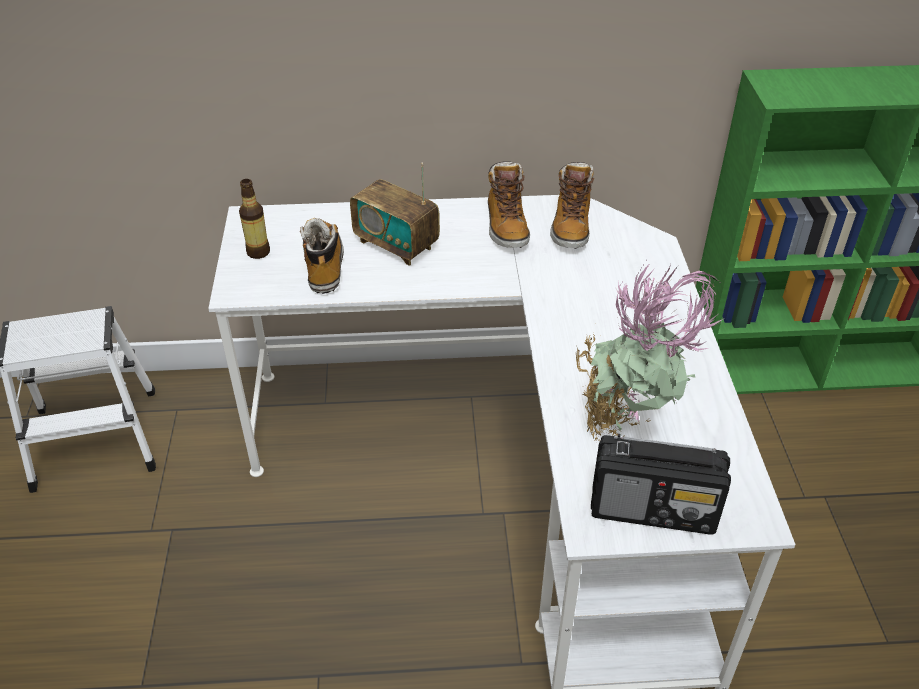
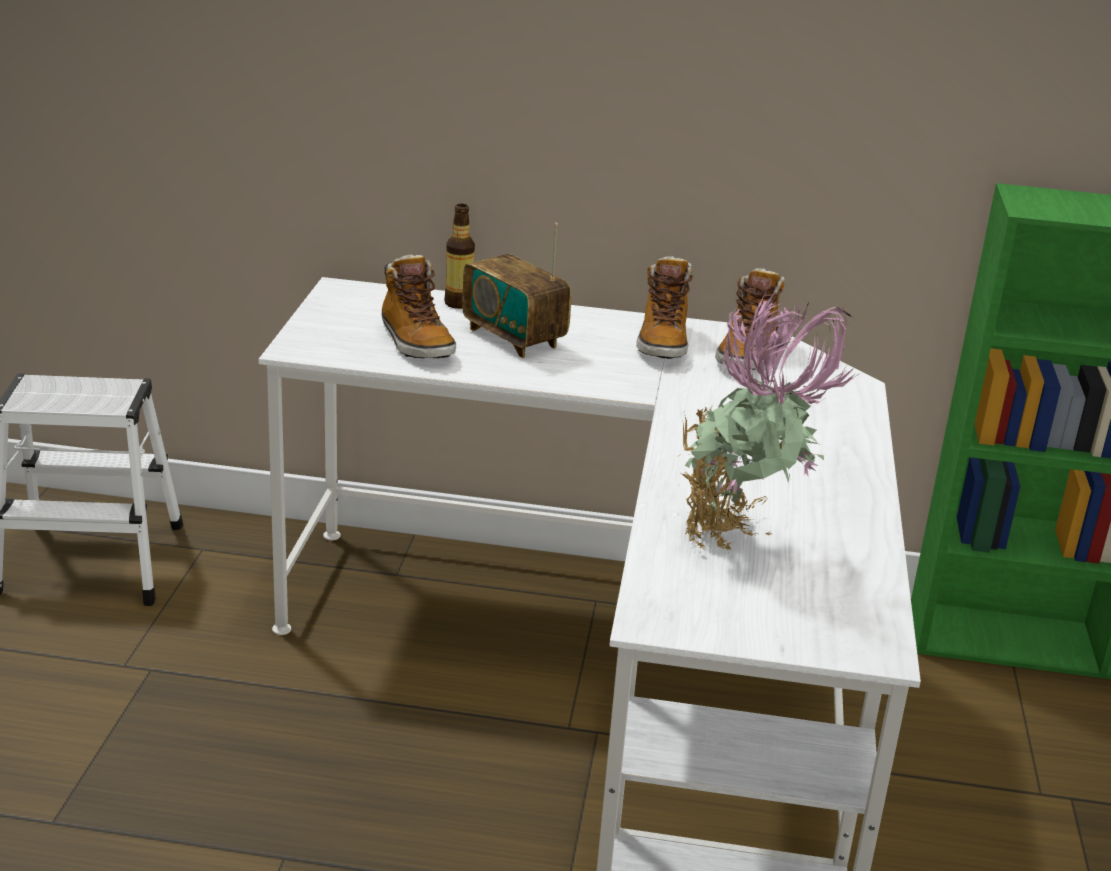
camera: 10 degrees right, 15 degrees down
(258, 252) = (340, 320): bottle -> bottle (458, 303)
(324, 265) = (415, 342): boot -> boot turned 150 degrees clockwise
(654, 510) = (743, 617): radio -> none

